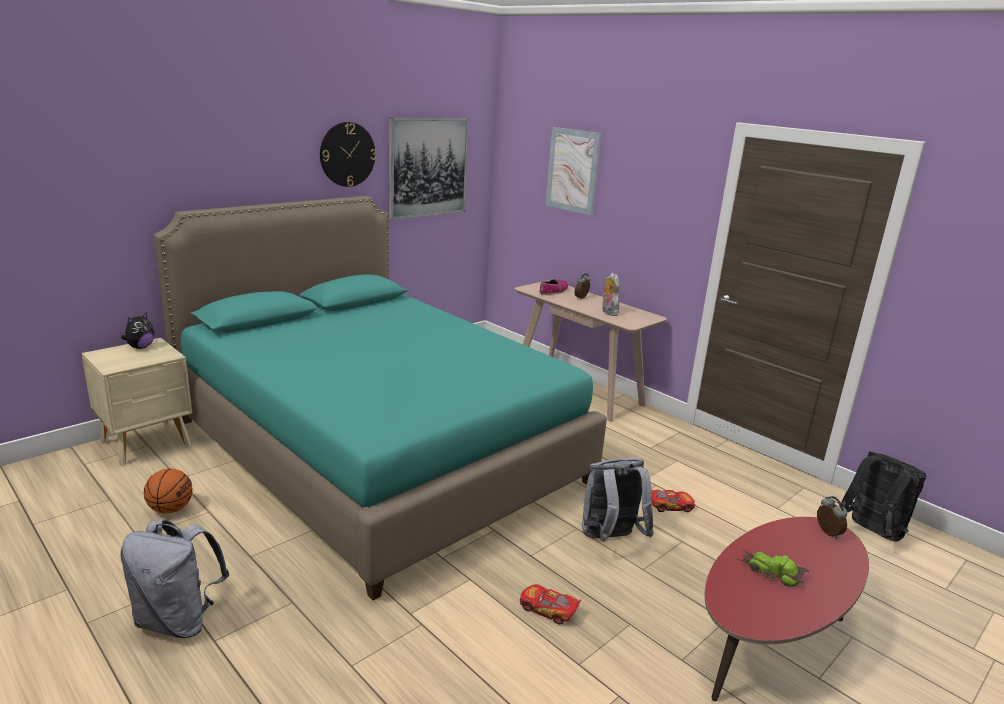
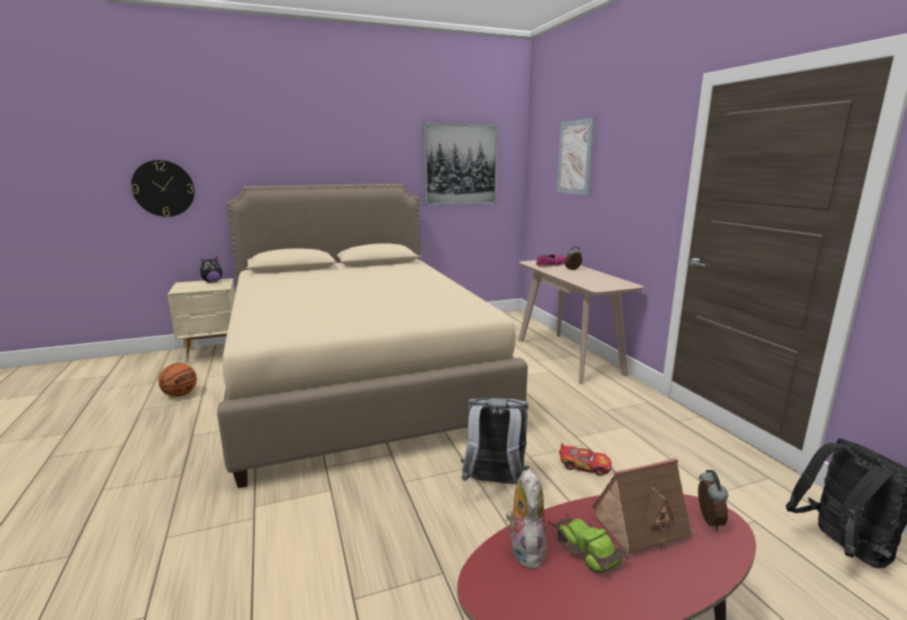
camera: 25 degrees right, 5 degrees down
(179, 620) = (98, 469): grey backpack -> none
(347, 154) = (386, 151): wall clock -> wall clock (163, 188)
(377, 450) = (357, 378): turquoise bed -> beige bed
(548, 610) = (373, 535): toy car -> none
(608, 312) = (586, 279): plush toy -> plush toy (524, 549)
(793, 546) = (643, 525): none -> toy house

